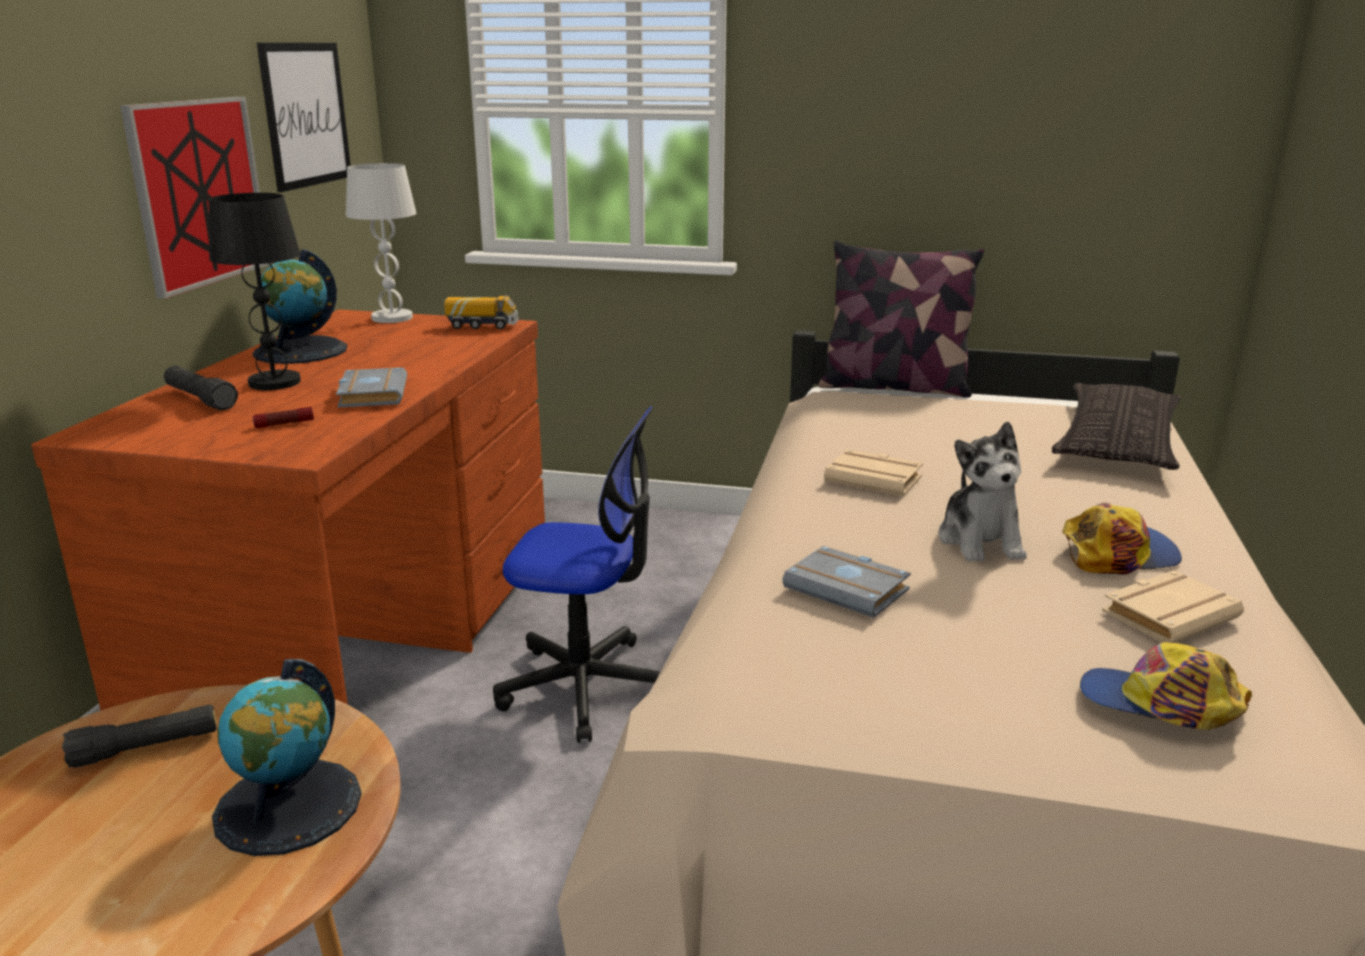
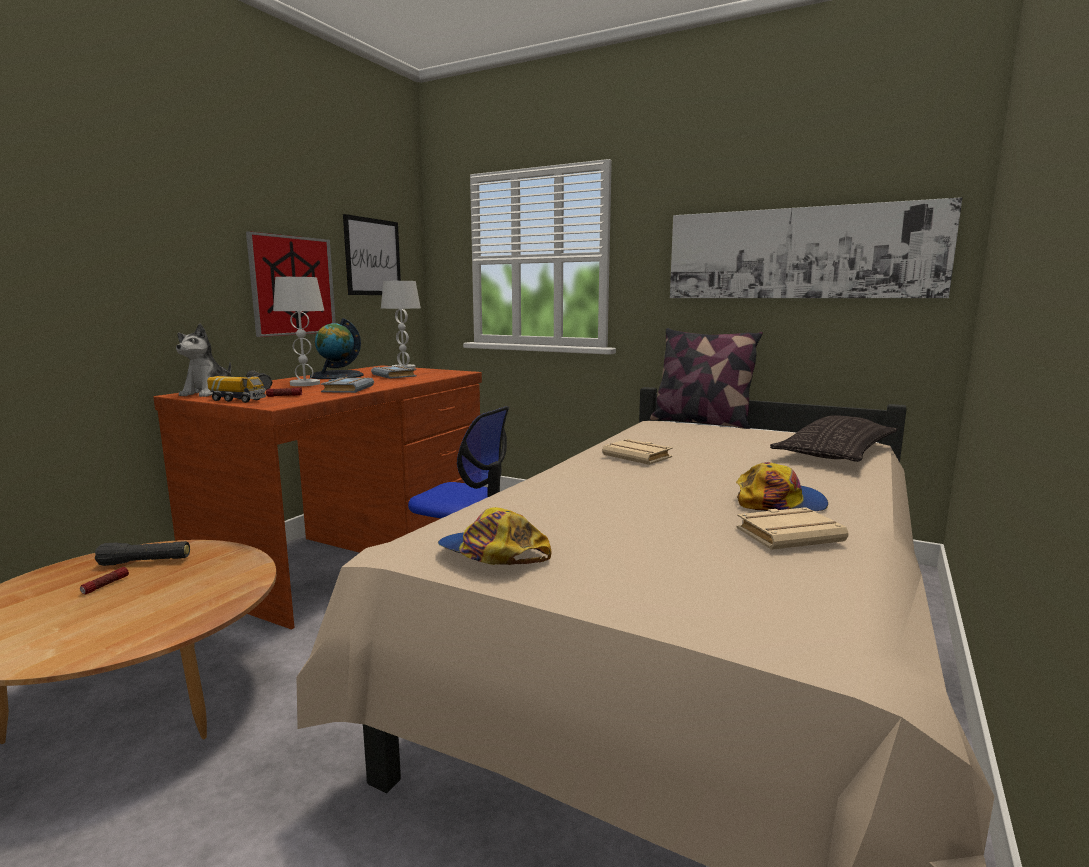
camera: 15 degrees right, 10 degrees down
(118, 805) = (105, 585): none -> flashlight
(274, 383) = (304, 384): black table lamp -> white table lamp
(288, 806) = (189, 598): globe -> none
(482, 326) = (447, 372): toy truck -> toy truck (238, 400)
(850, 589) = (564, 502): grey book -> grey book (395, 376)
(981, 541) = (682, 488): plush toy -> plush toy (210, 393)
(1031, 123) = (800, 253): none -> picture
(1160, 706) = (733, 581): cap -> cap (492, 554)

